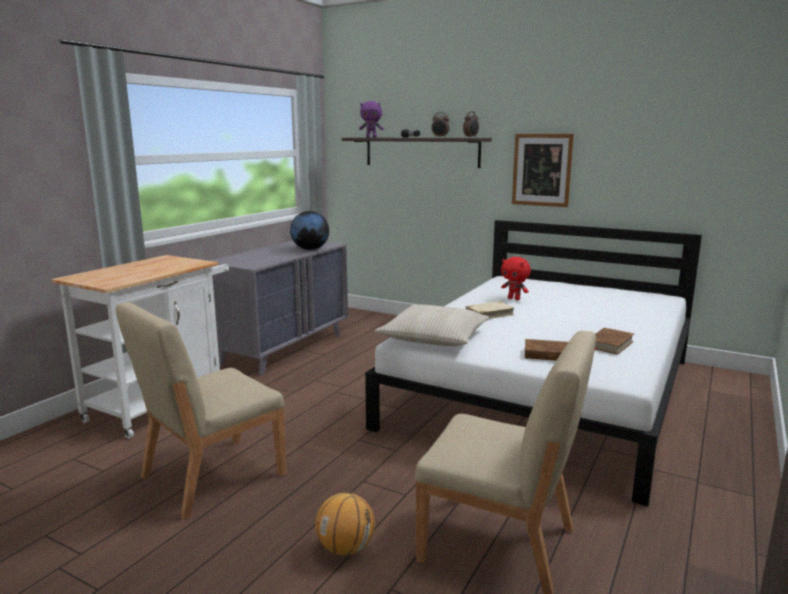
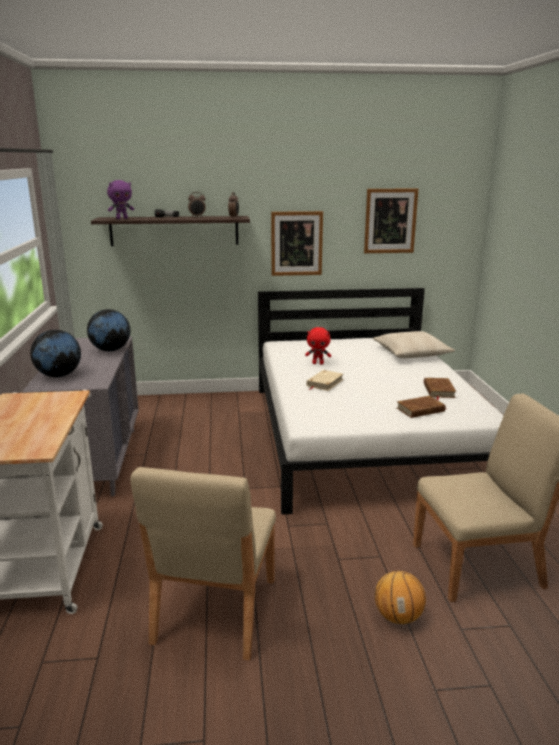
camera: 35 degrees left, 5 degrees up
(241, 257) = (58, 375): none -> globe
(434, 338) = (323, 417): beige pillow -> beige pillow (411, 353)
(659, 146) = (390, 221): none -> picture

